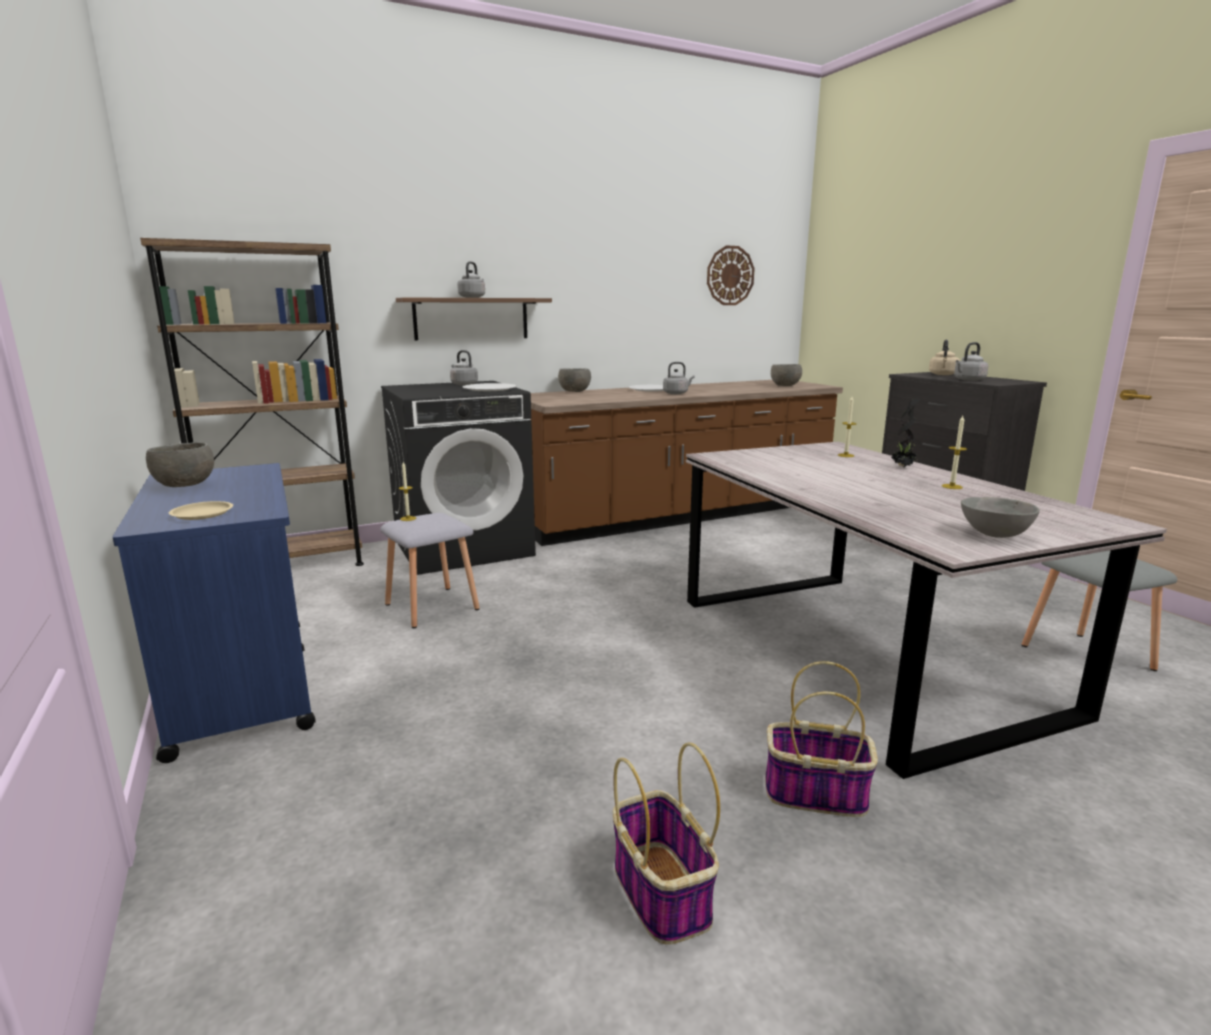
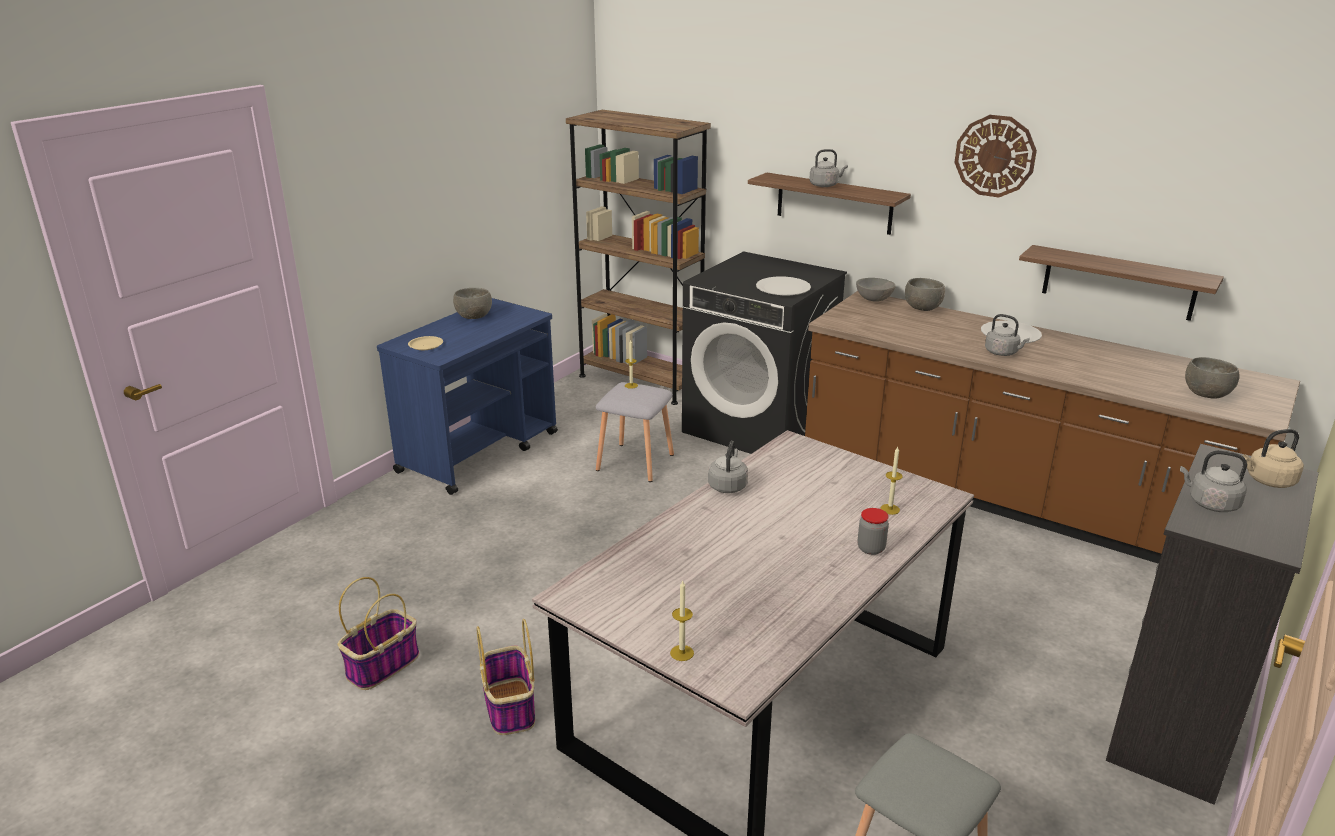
camera: 60 degrees right, 10 degrees up
(463, 384) = (796, 271): grey kettle -> grey kettle (728, 485)
(687, 341) = (1118, 283): none -> shelf
(730, 275) = (1216, 204): wall clock -> wall clock (995, 156)
(903, 467) = (871, 548): potted plant -> jar
(952, 486) = (802, 584): candle -> candle (682, 653)
(993, 535) = (628, 613): grey bowl -> grey bowl (873, 299)

